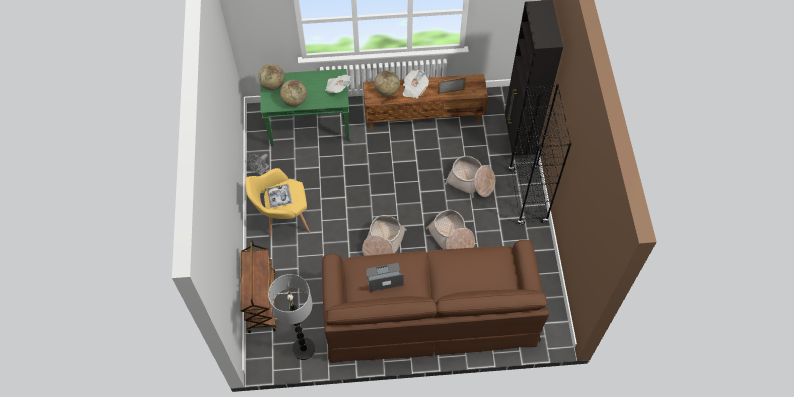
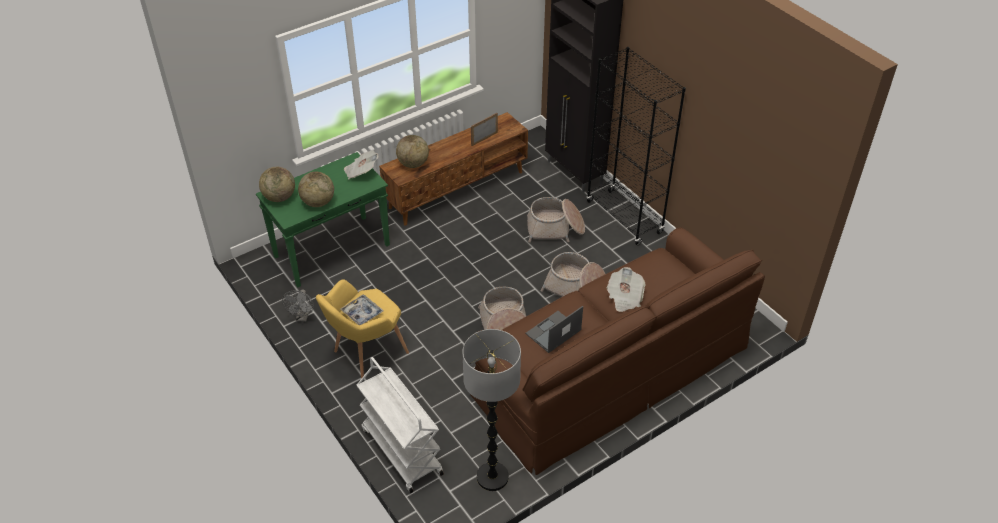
camera: 30 degrees left, 15 degrees down
(261, 301) = (401, 451): brown cart -> white cart
(414, 89) = (442, 151): newspaper -> newspaper (624, 297)

